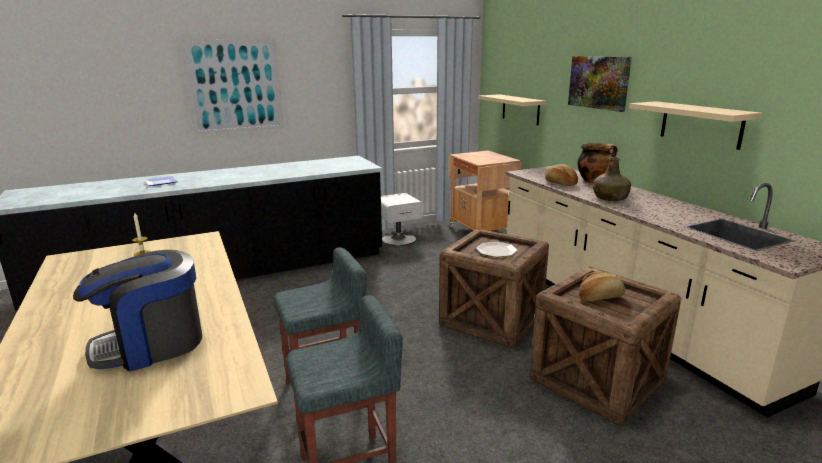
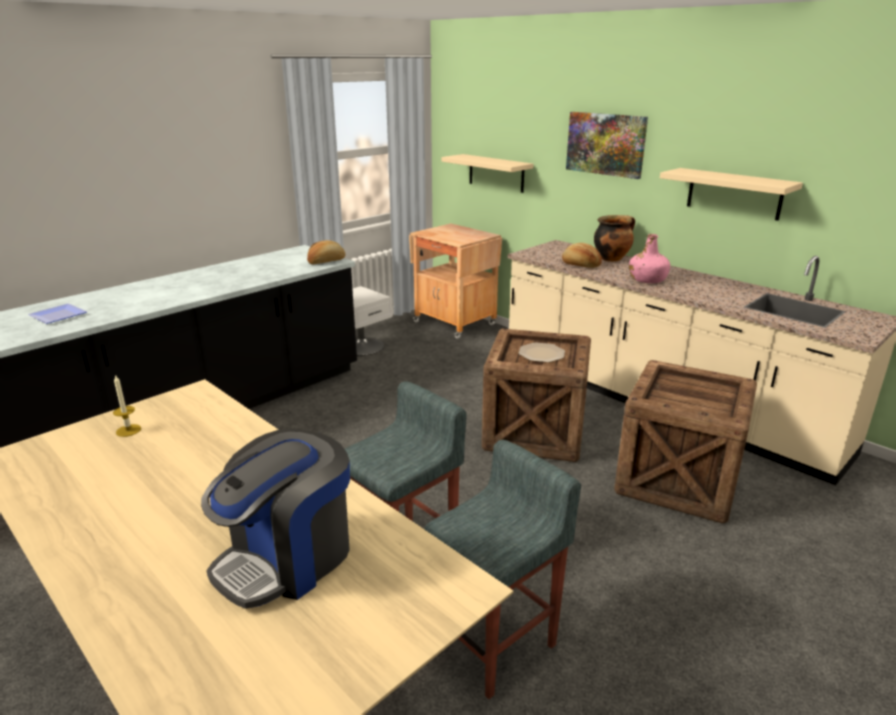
camera: 20 degrees left, 5 degrees up
(235, 86) = (130, 162): picture -> none
(600, 297) = (685, 394): bread -> bread (326, 261)
(610, 198) = (647, 279): green bottle -> pink bottle

